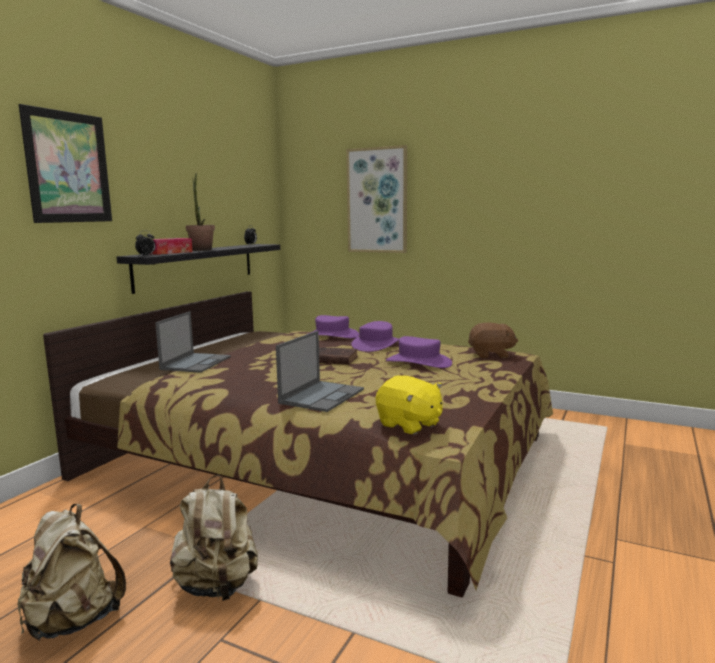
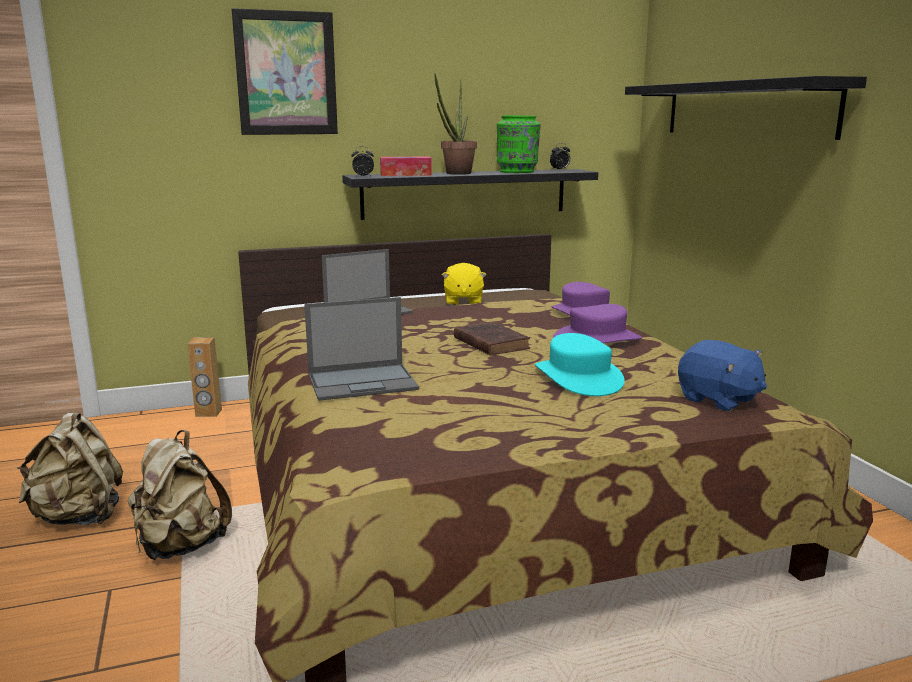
camera: 45 degrees right, 5 degrees up
(34, 502) = (208, 413): none -> brown speaker
(233, 247) = (517, 172): none -> green vase
(377, 200) = (745, 109): picture -> black shelf
(409, 425) = (345, 446): yellow plush toy -> yellow plush toy (463, 301)
(419, 362) = (578, 377): purple hat -> turquoise hat
(491, 355) = (718, 400): brown plush toy -> blue plush toy

